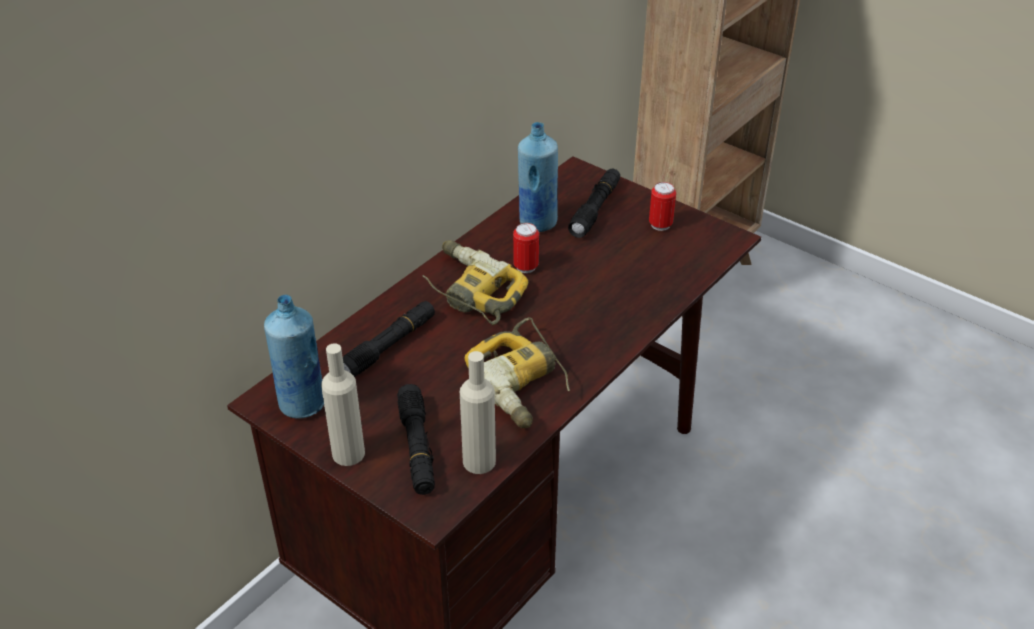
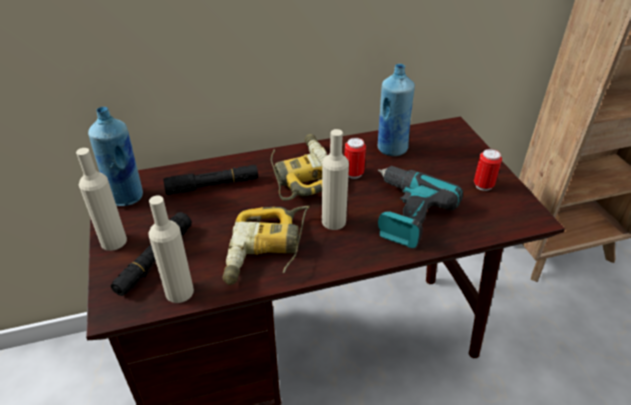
camera: 35 degrees right, 0 degrees up
(556, 324) = (333, 221): none -> beige bottle
(595, 209) = (442, 156): black flashlight -> none
(615, 285) = (405, 213): none -> power drill

